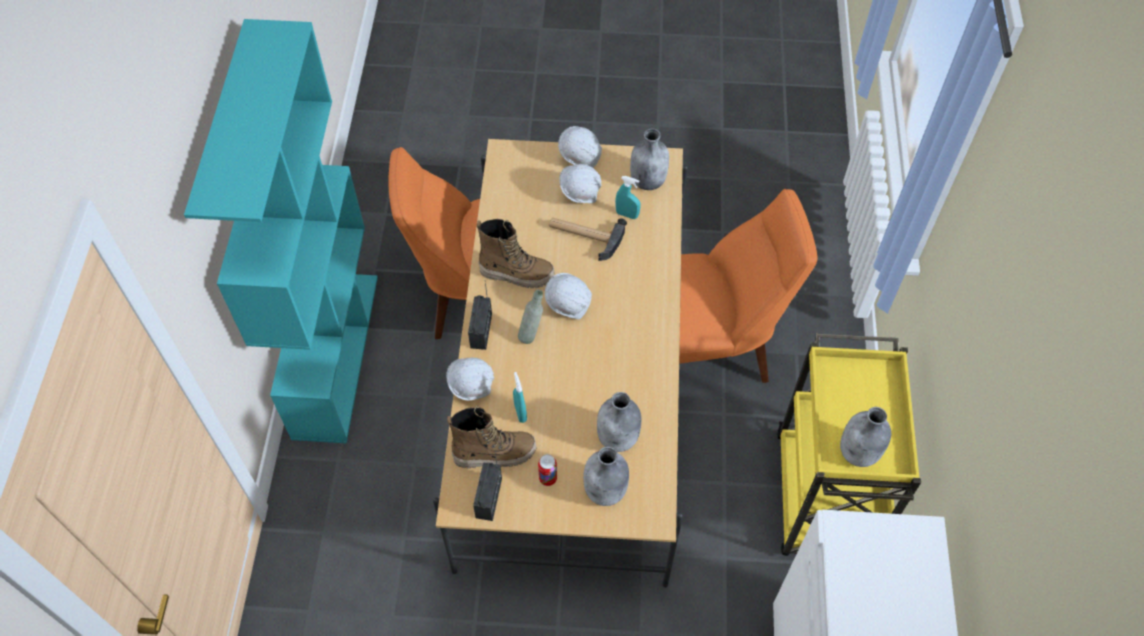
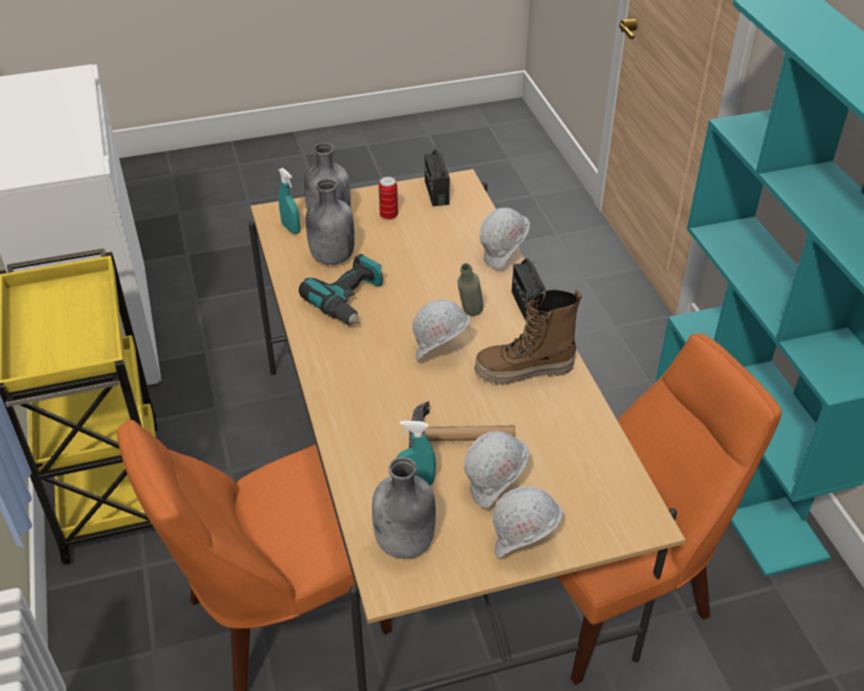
camera: 160 degrees right, 15 degrees down
(494, 453) = (450, 220): boot -> none
(520, 412) = (442, 253): turquoise spray bottle -> turquoise spray bottle (291, 228)
(618, 381) = (350, 300): none -> power drill
(859, 453) = (65, 294): grey bottle -> none

